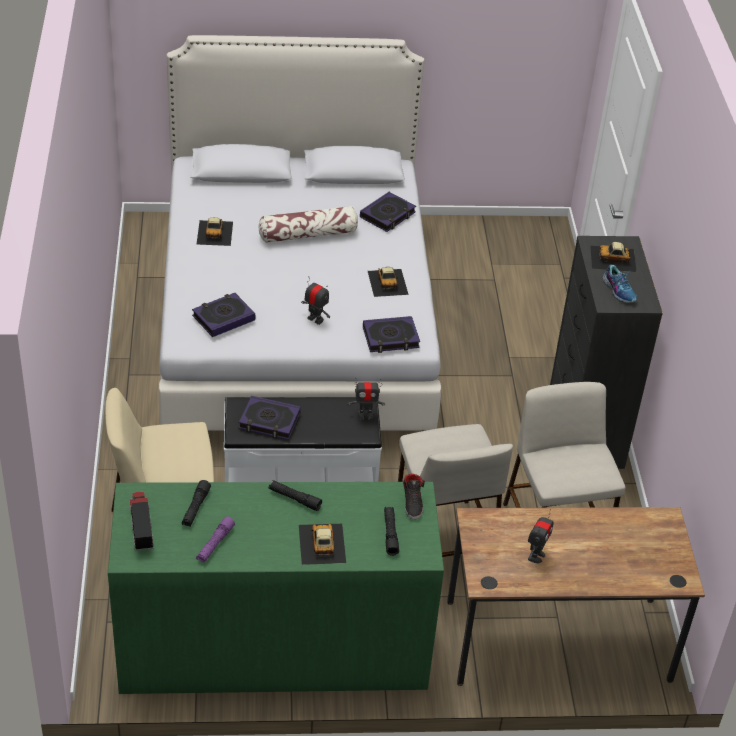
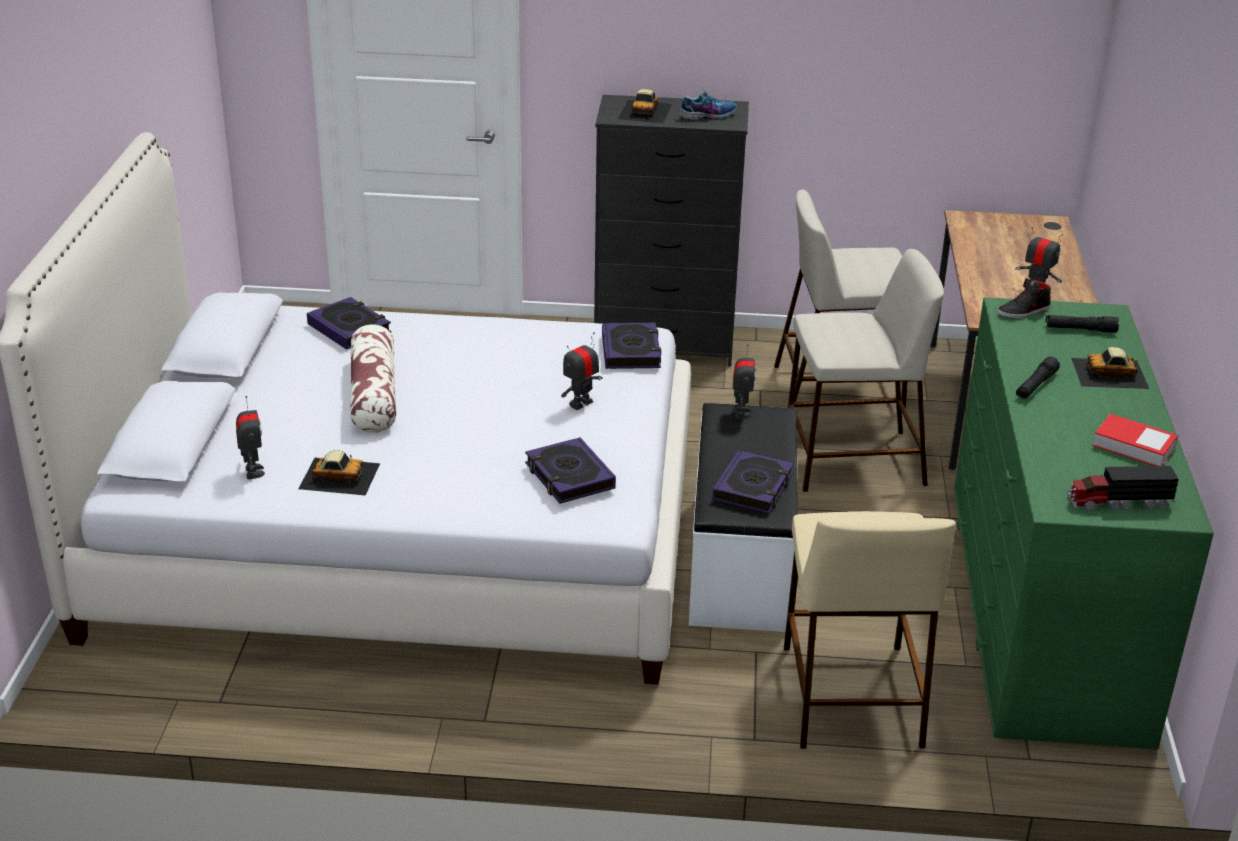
camera: 80 degrees left, 10 degrees down
(196, 508) = (1070, 458): black flashlight -> none
(215, 202) = (253, 471): none -> toy robot
(215, 544) = (1133, 446): purple flashlight -> book
(388, 282) = (508, 343): toy car -> none
(413, 502) = (1023, 311): black shoe -> black shoe turned 150 degrees clockwise

